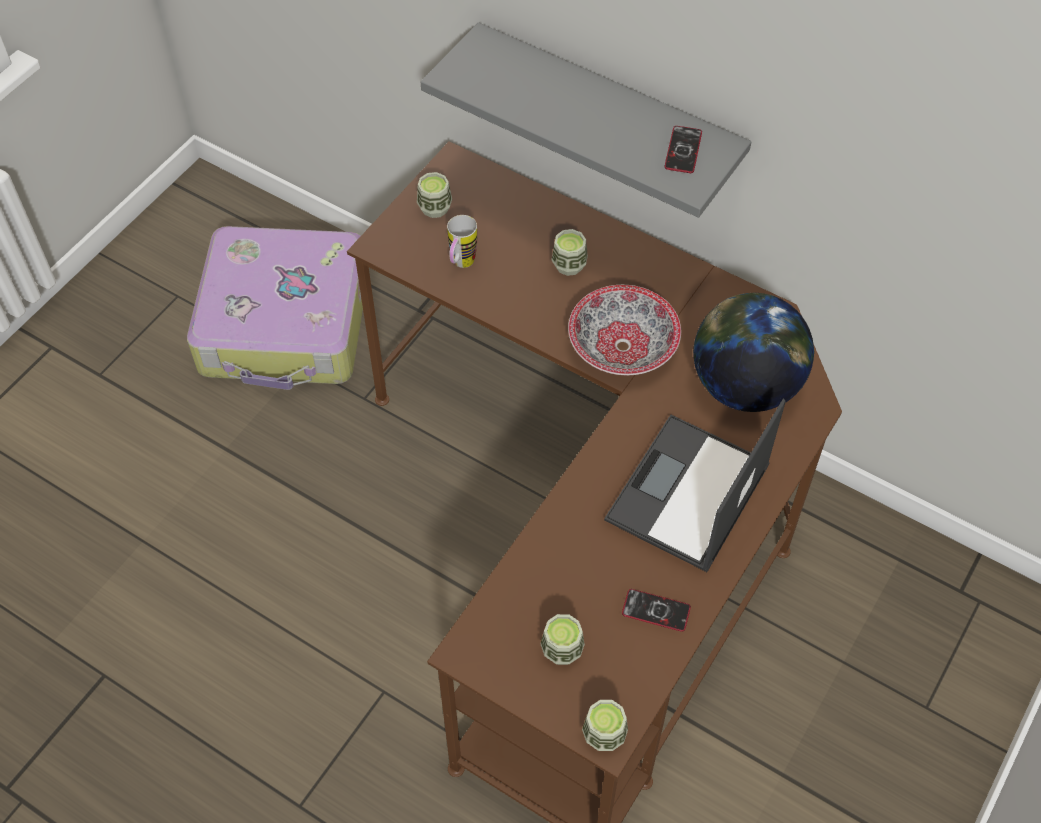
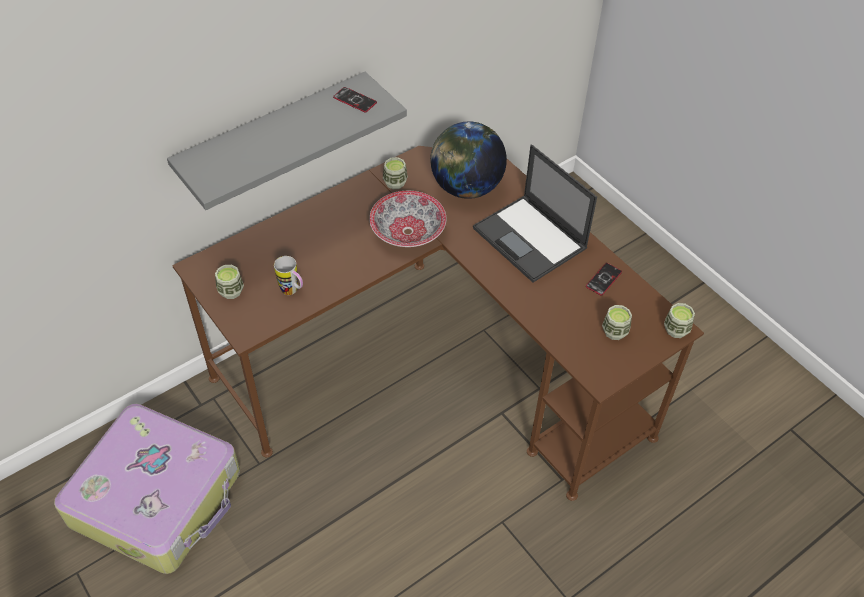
camera: 70 degrees left, 5 degrees down
(569, 265) = (327, 236): cup -> cup (395, 182)

